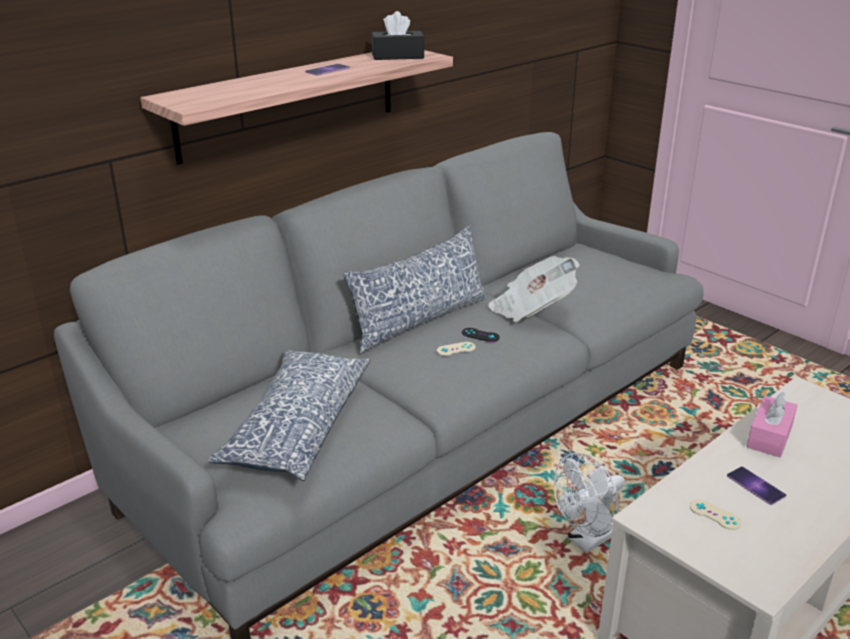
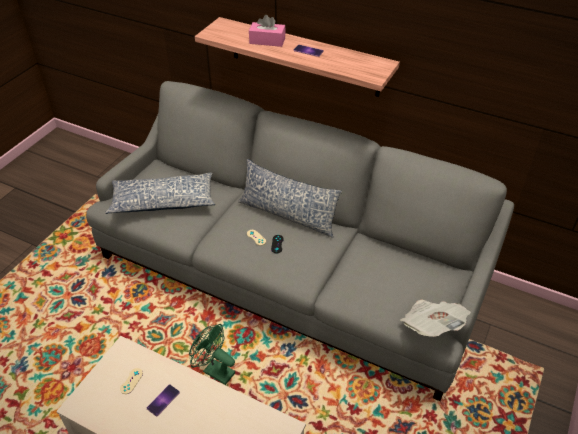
camera: 70 degrees right, 15 degrees up
(397, 56) = (363, 65): black tissue box -> none
(532, 308) = (326, 261): newspaper -> newspaper (431, 326)
(587, 541) = (214, 370): white fan -> green fan
(769, 436) = (218, 406): pink tissue box -> pink tissue box (267, 41)

